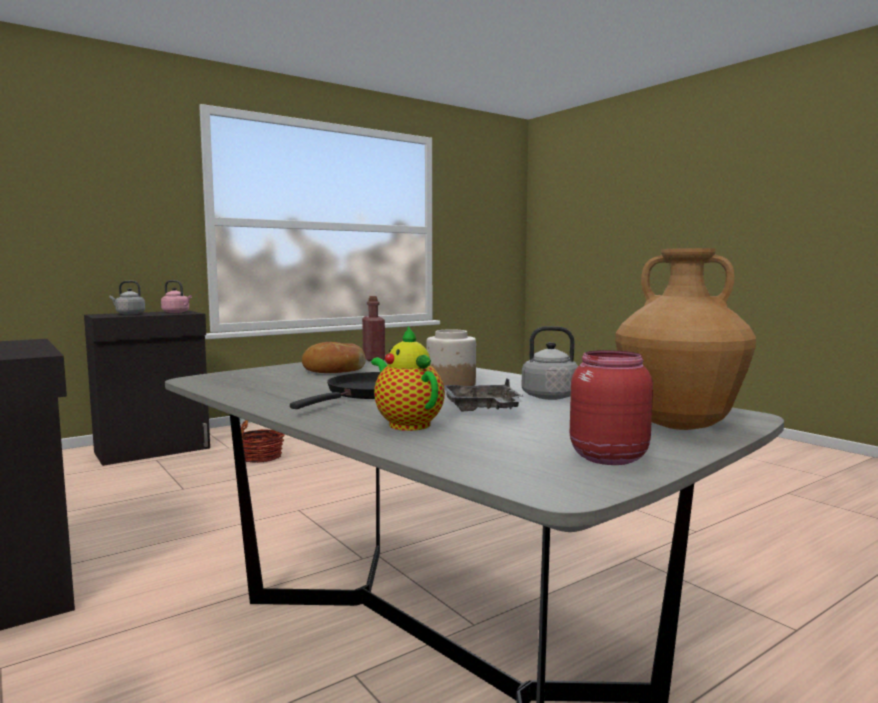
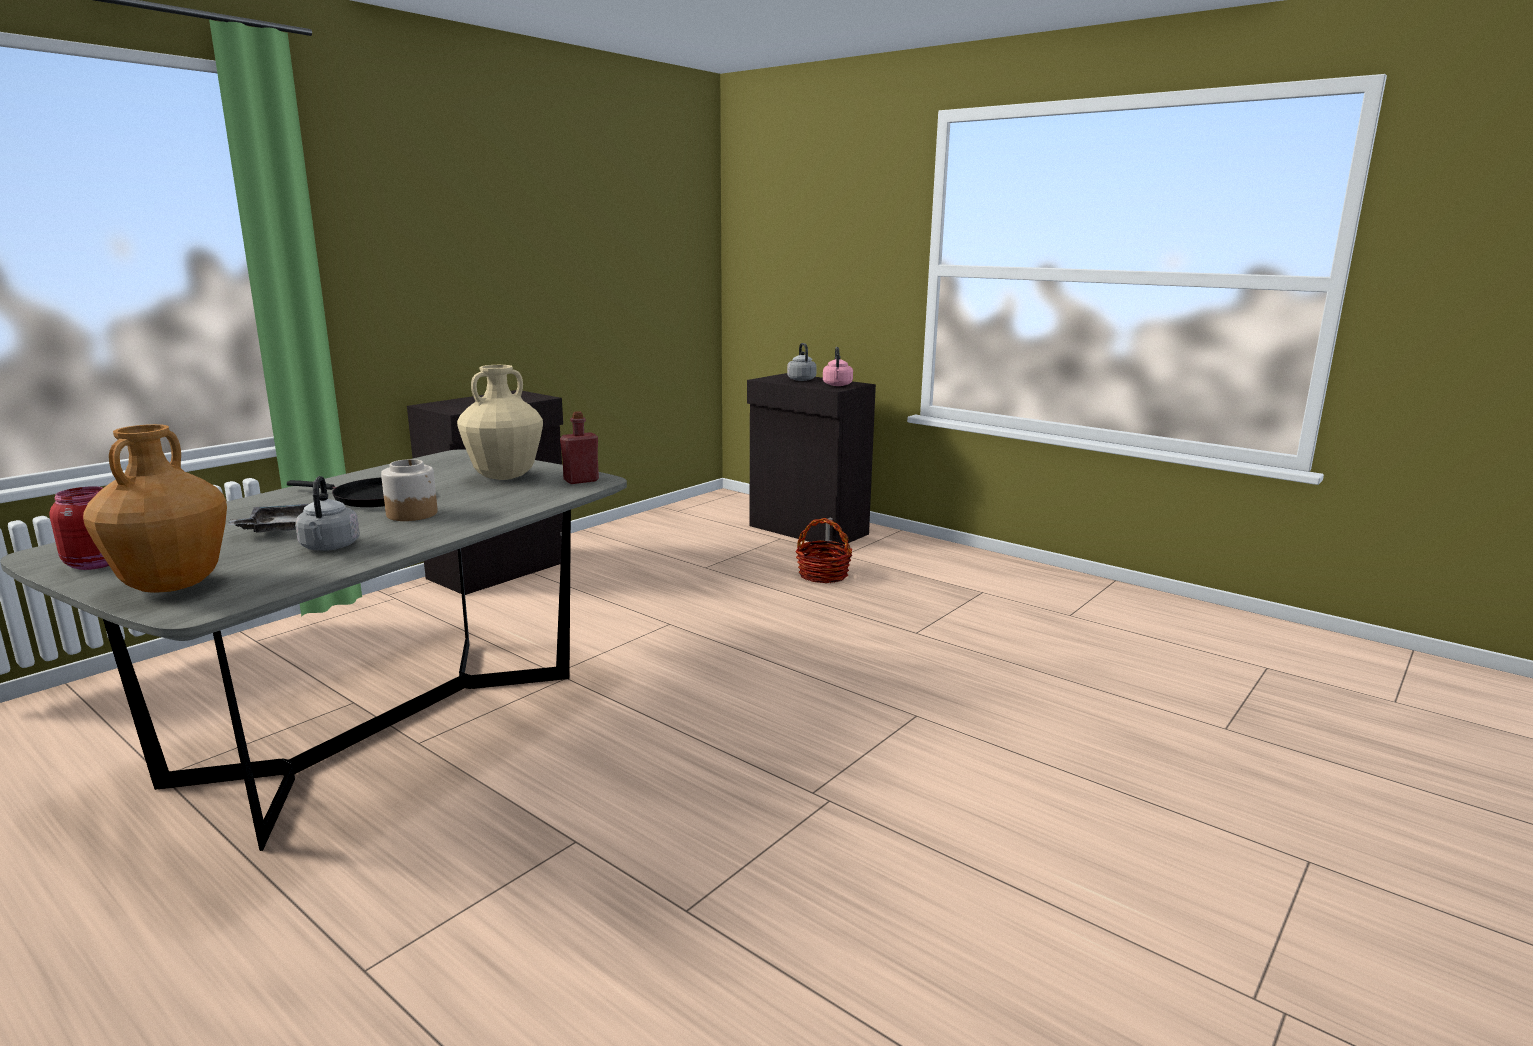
camera: 75 degrees right, 10 degrees up
(333, 370) = (505, 477): bread -> beige vase
(406, 424) = (245, 514): teapot -> none

